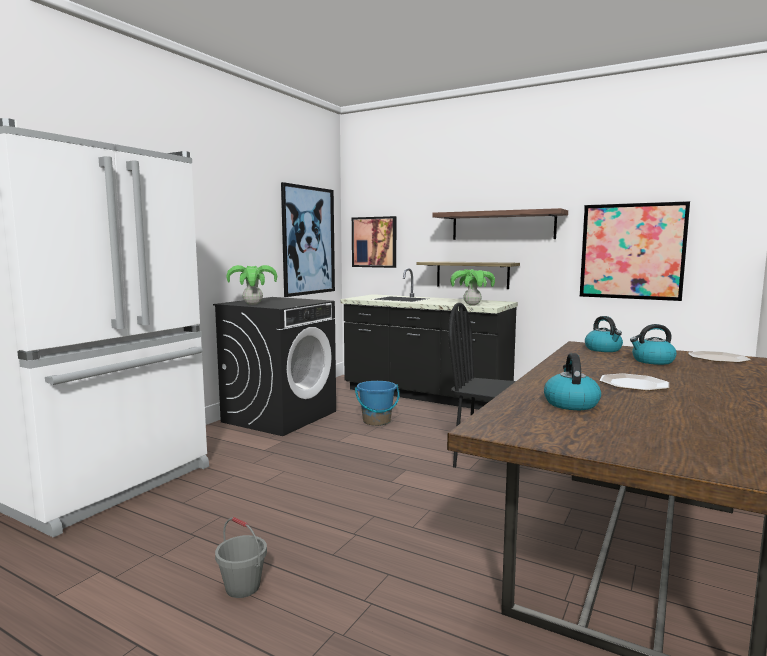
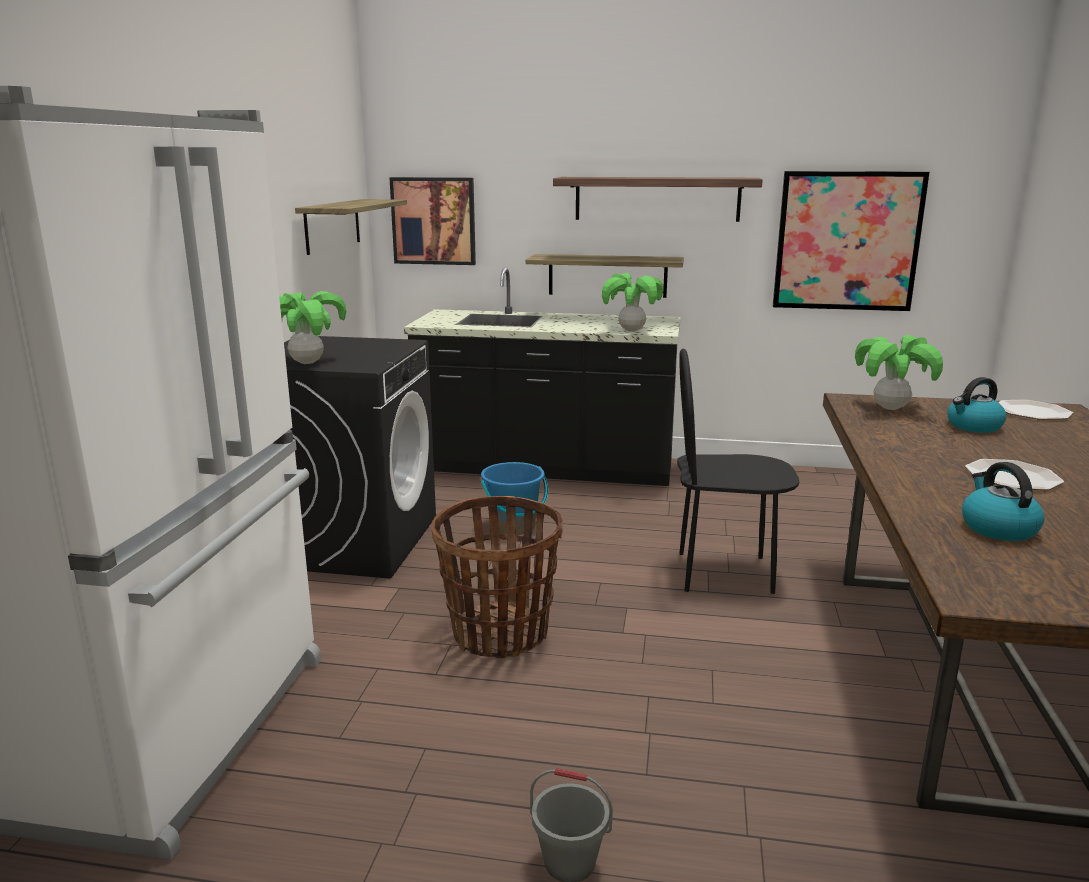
camera: 20 degrees left, 10 degrees up
(308, 240) = (332, 225): picture -> shelf
(316, 470) = (500, 634): none -> basket
(603, 349) = (890, 408): kettle -> potted plant

